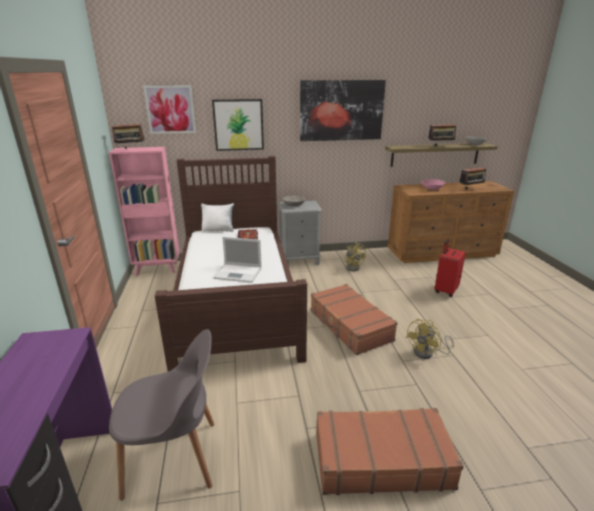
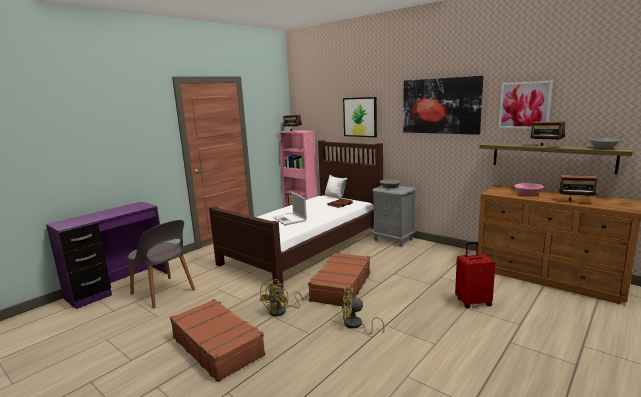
camera: 50 degrees right, 10 degrees down
(170, 109) = (320, 105): picture -> picture (524, 105)
(353, 267) = (425, 257): yellow fan -> yellow fan (281, 311)

